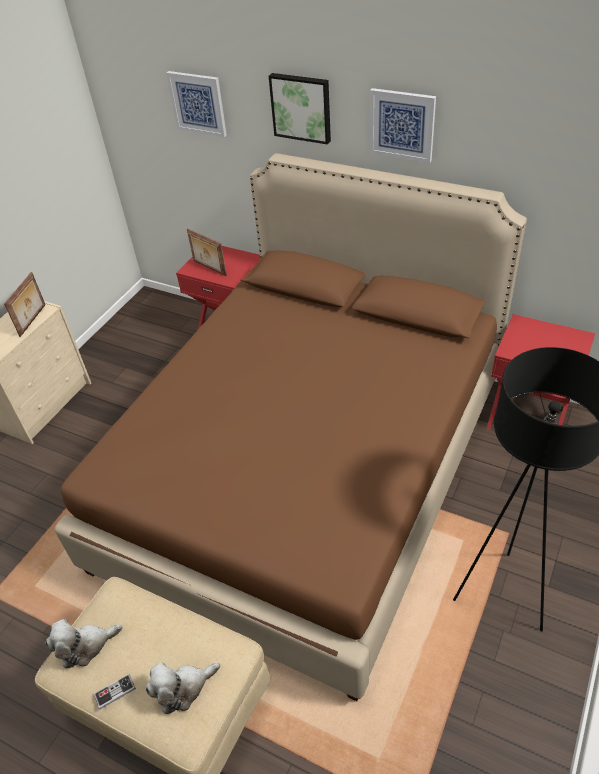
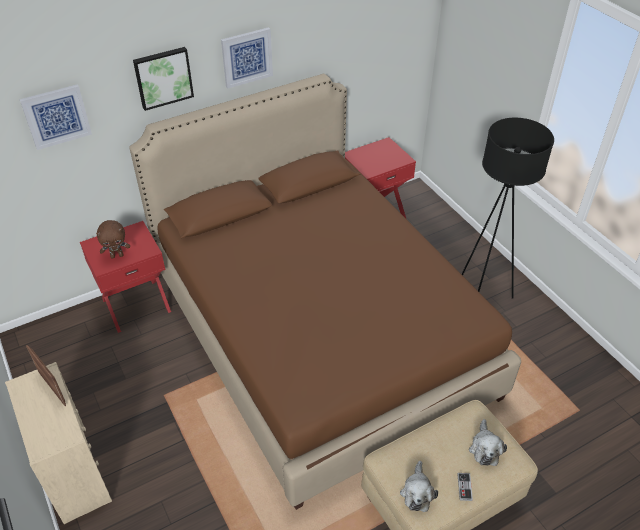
camera: 60 degrees left, 0 degrees up
(209, 268) = (117, 255): picture frame -> brown plush toy

